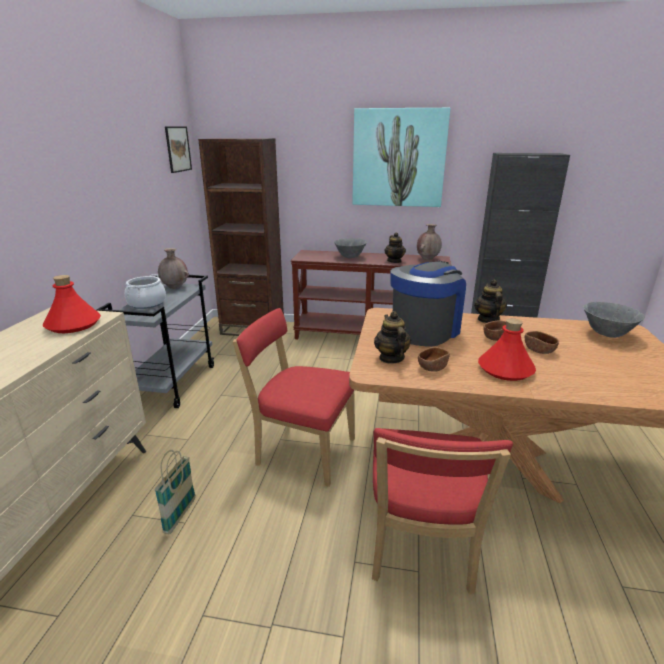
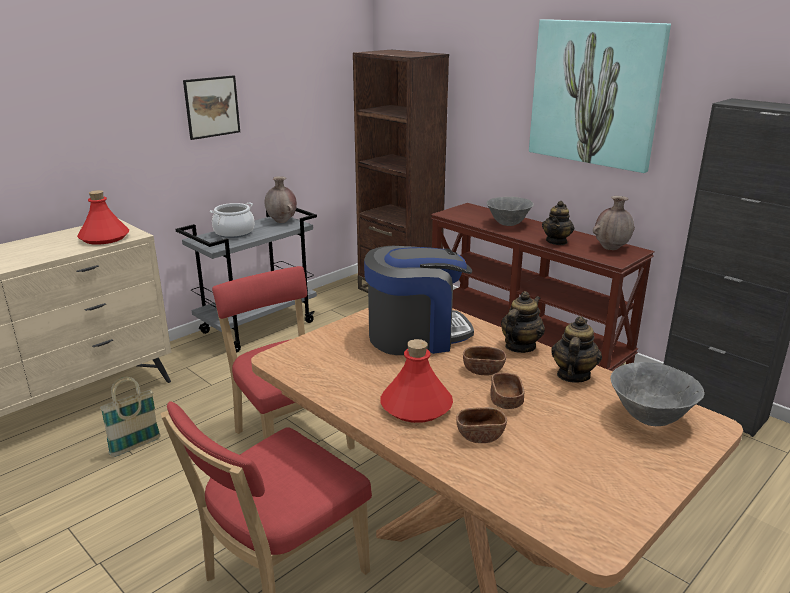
camera: 35 degrees right, 0 degrees up
(178, 149) = (341, 62): picture -> picture (212, 107)
(391, 358) = (324, 351): teapot -> teapot (573, 375)
(432, 367) = (345, 374): brown bowl -> brown bowl (480, 435)

